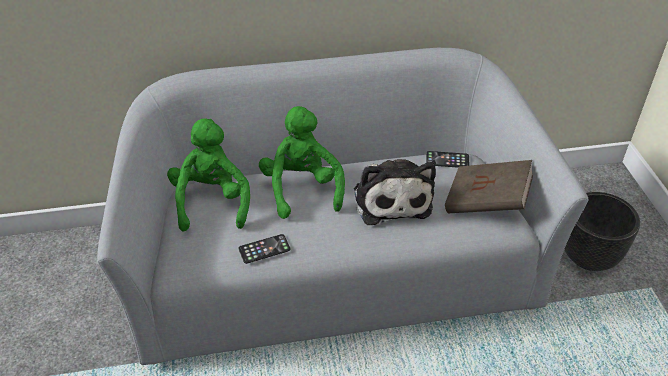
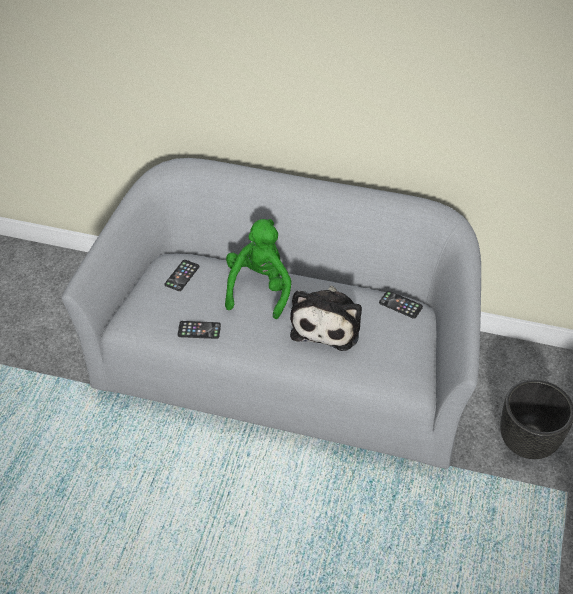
camera: 25 degrees right, 5 degrees up
(212, 202) = (182, 275): green plush toy -> phone
(486, 202) = (407, 356): brown book -> none

